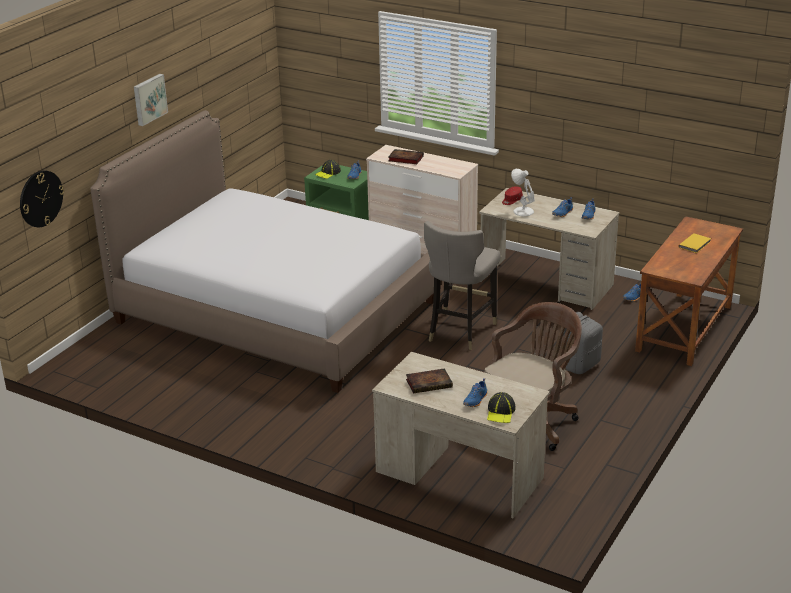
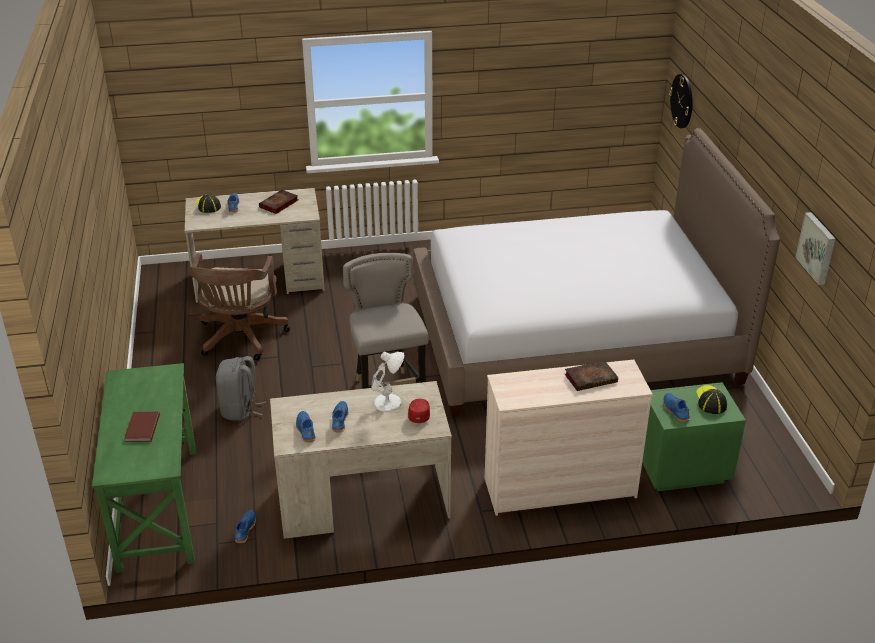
camera: 140 degrees right, 5 degrees up
(149, 99) = (755, 134): picture -> picture (817, 248)
(684, 328) = (158, 508): brown desk -> green desk
(695, 244) = (141, 428): yellow book -> brown book

